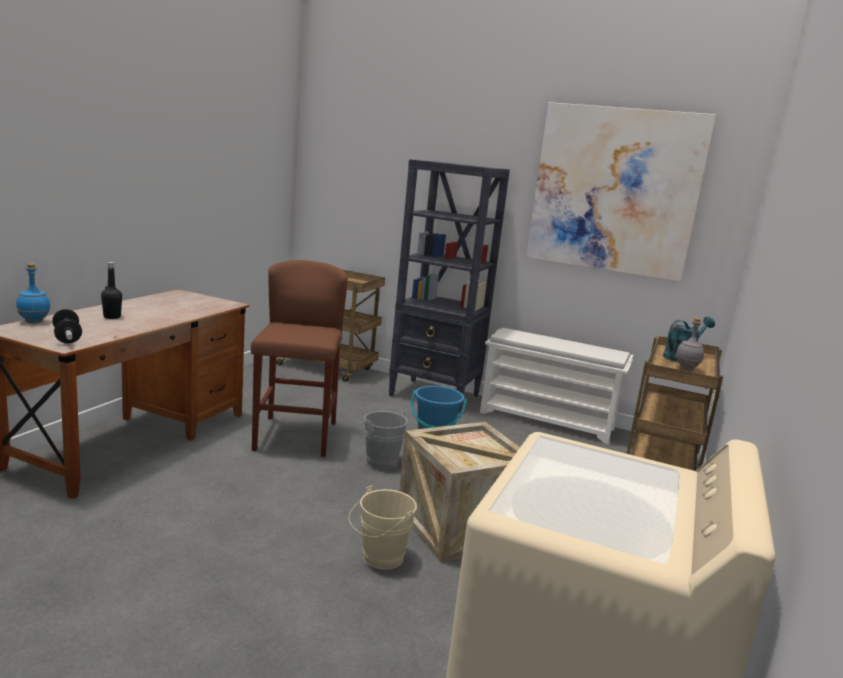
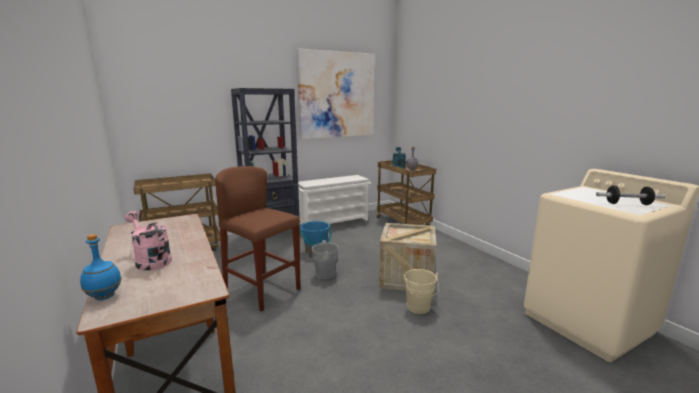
camera: 50 degrees left, 0 degrees up
(67, 337) = (183, 287): dumbbell -> dumbbell (628, 204)
(112, 317) = (151, 260): black bottle -> pink watering can

